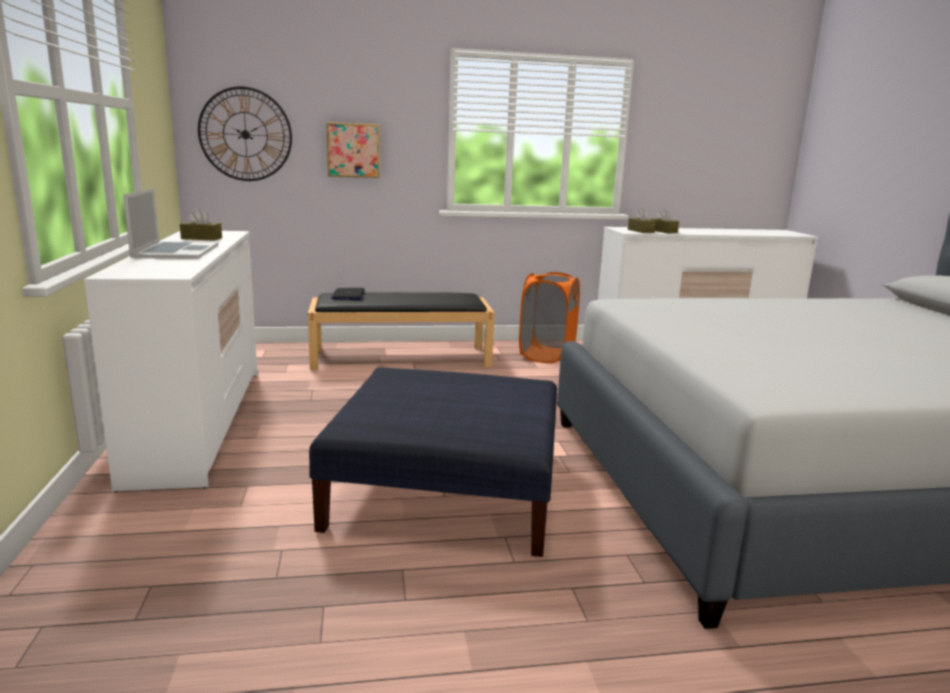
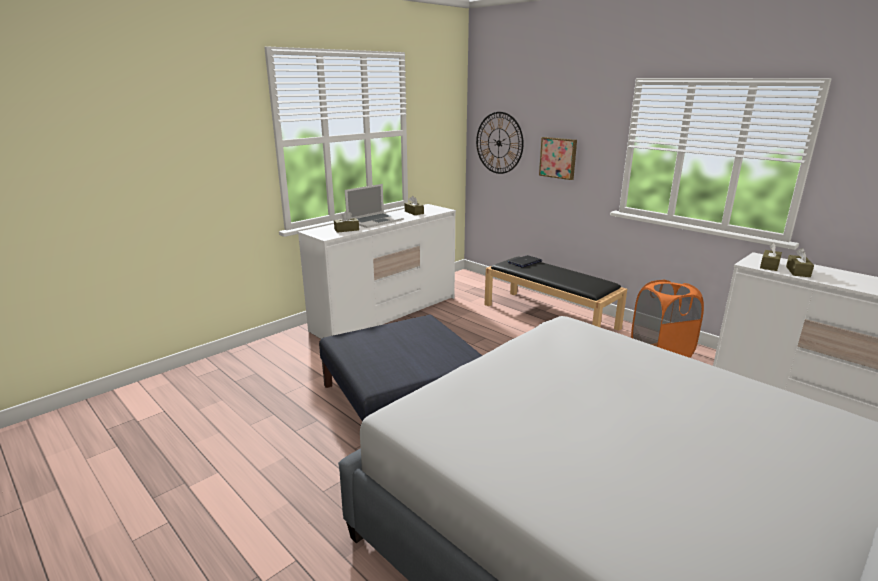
camera: 55 degrees right, 5 degrees up
(174, 264) = (346, 230): none -> brown tissue box

